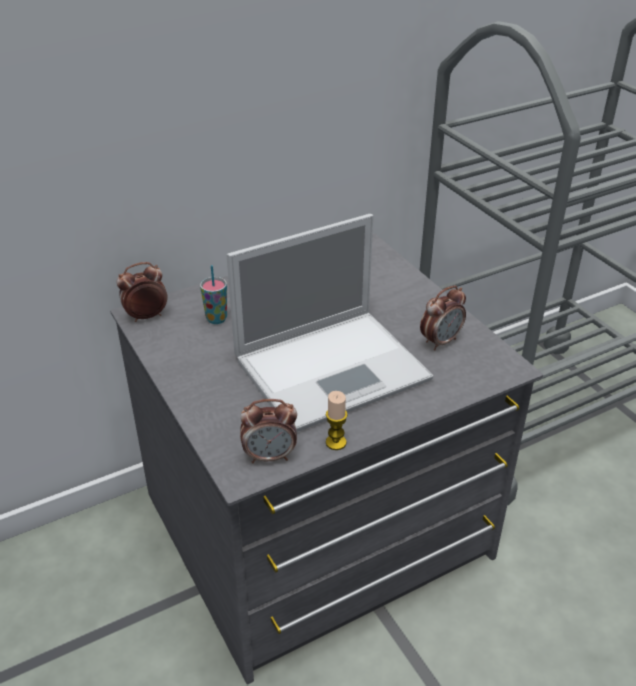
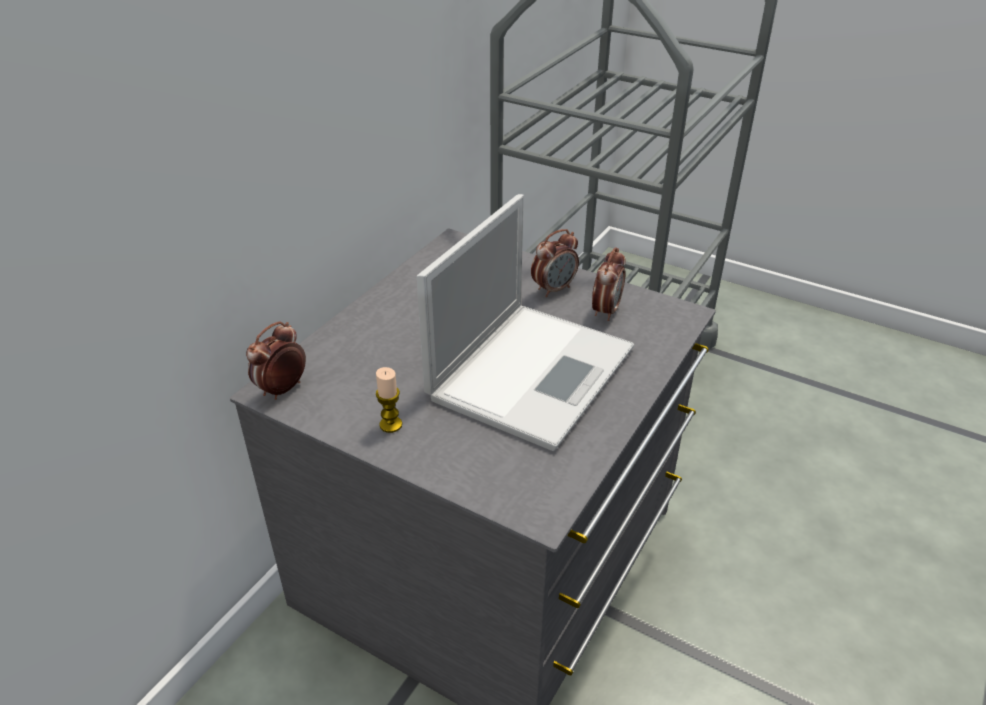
camera: 30 degrees left, 0 degrees up
(216, 319) = (366, 365): cup -> none
(270, 456) = (553, 483): alarm clock -> alarm clock (554, 289)
(336, 442) = (602, 442): candle -> candle (391, 424)

